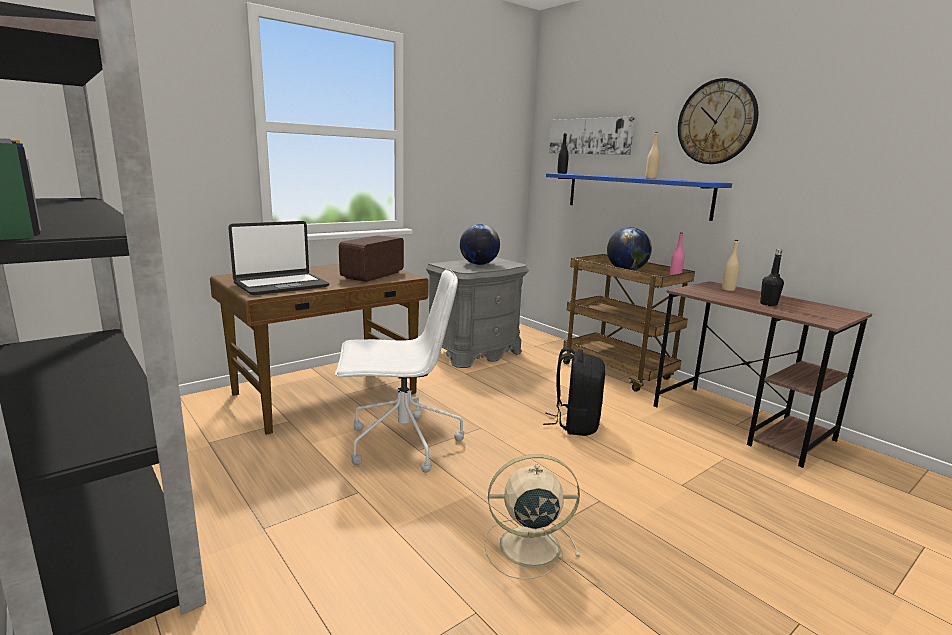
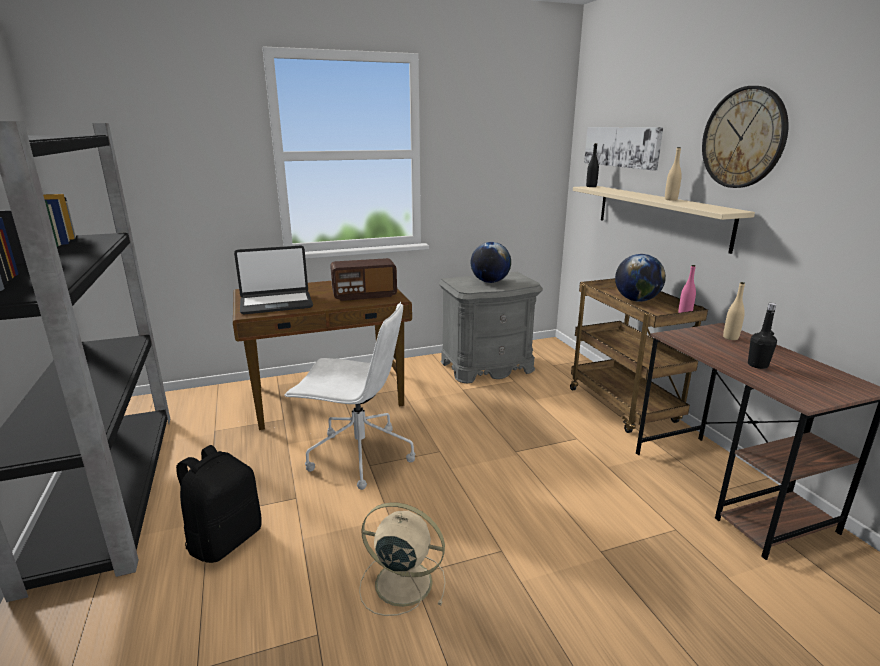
camera: 20 degrees right, 5 degrees up
(373, 275) = (364, 295): radio -> radio turned 150 degrees counterclockwise
(575, 424) = (534, 462): black backpack -> black backpack (225, 539)
(635, 195) = (659, 215): blue shelf -> beige shelf

